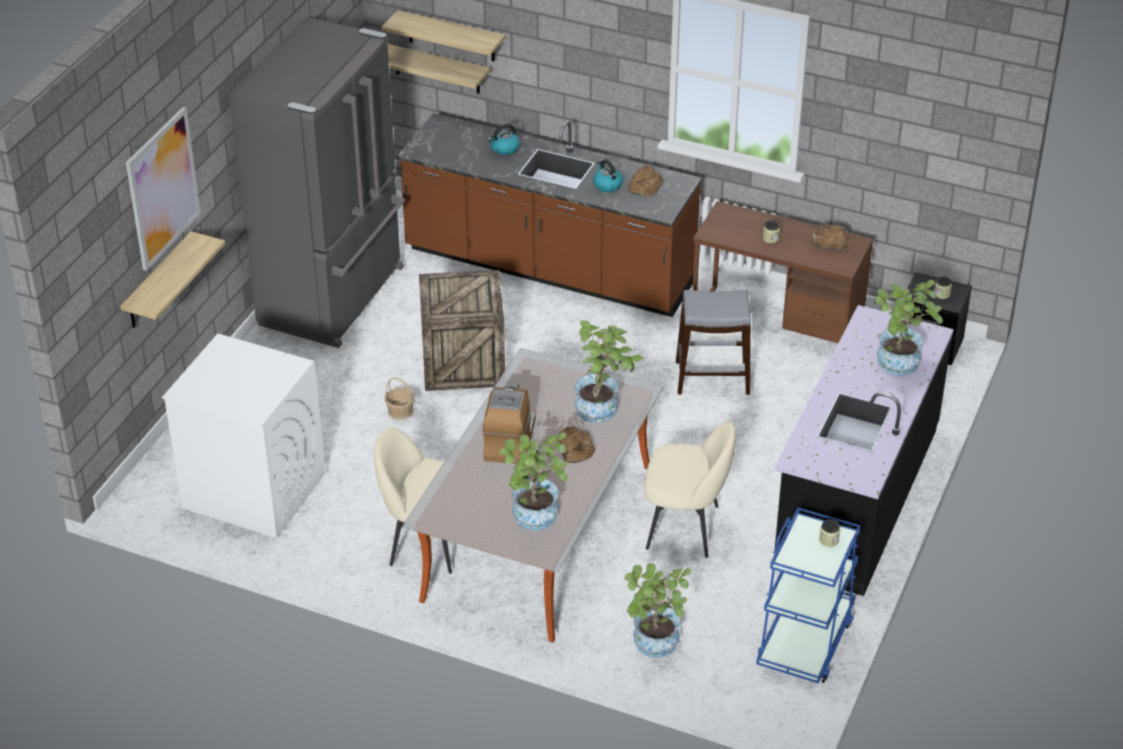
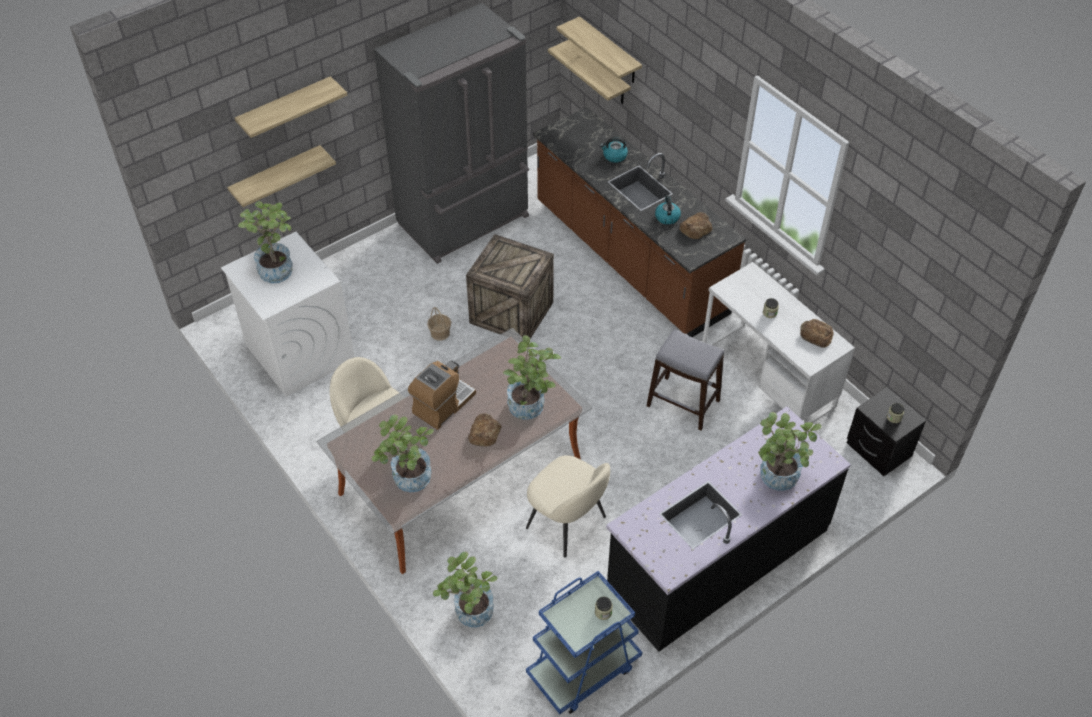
camera: 30 degrees right, 10 degrees up
(162, 188) = (285, 108): picture -> shelf
(228, 373) = (276, 267): none -> potted plant
(776, 324) = (767, 378): brown desk -> white desk

